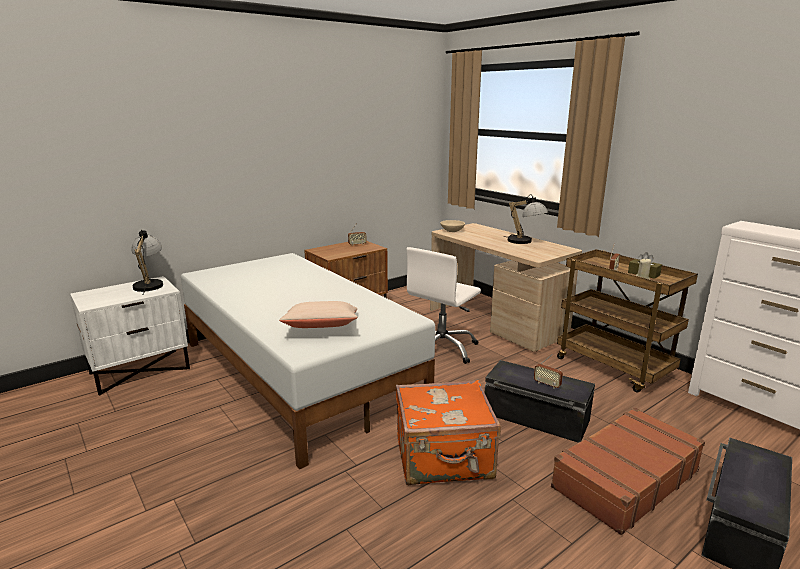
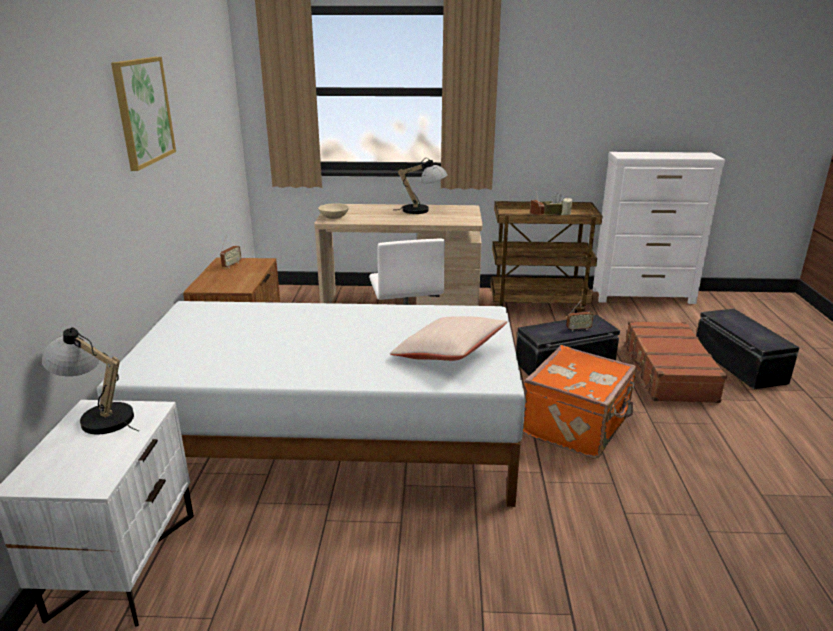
camera: 50 degrees left, 5 degrees up
(290, 128) = (143, 111): none -> picture

